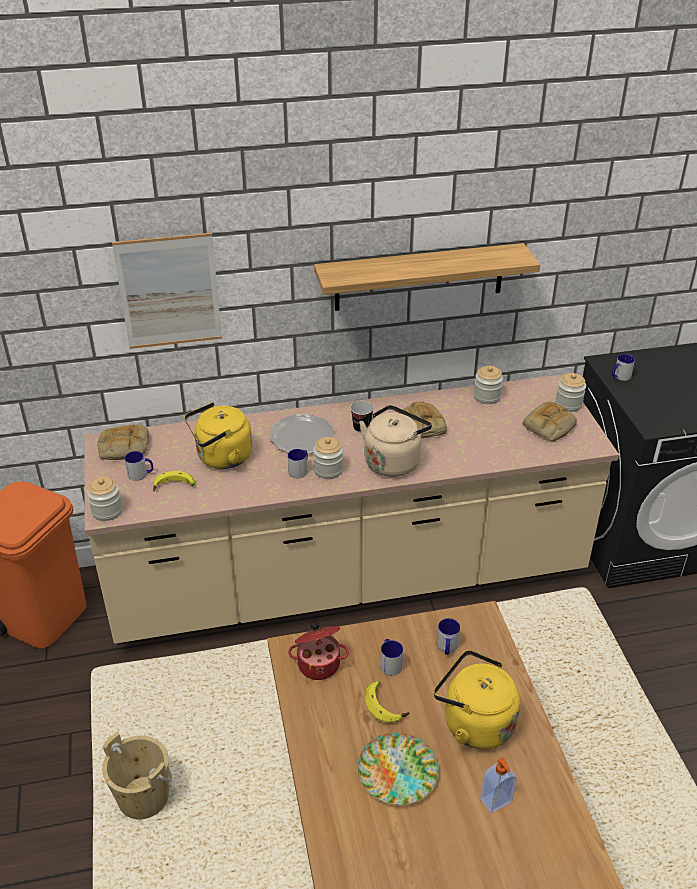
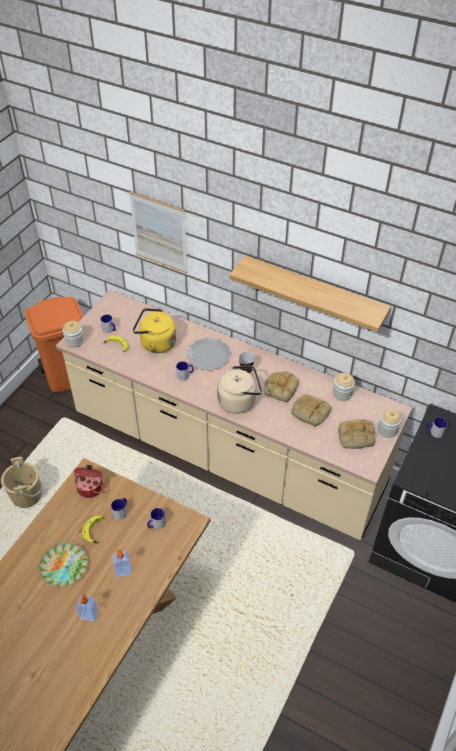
camera: 40 degrees right, 10 degrees up
(123, 447) = (117, 308): bread -> bread (309, 412)
(328, 470) = (199, 384): jar -> none
(474, 723) = (123, 571): yellow kettle -> soap dispenser

